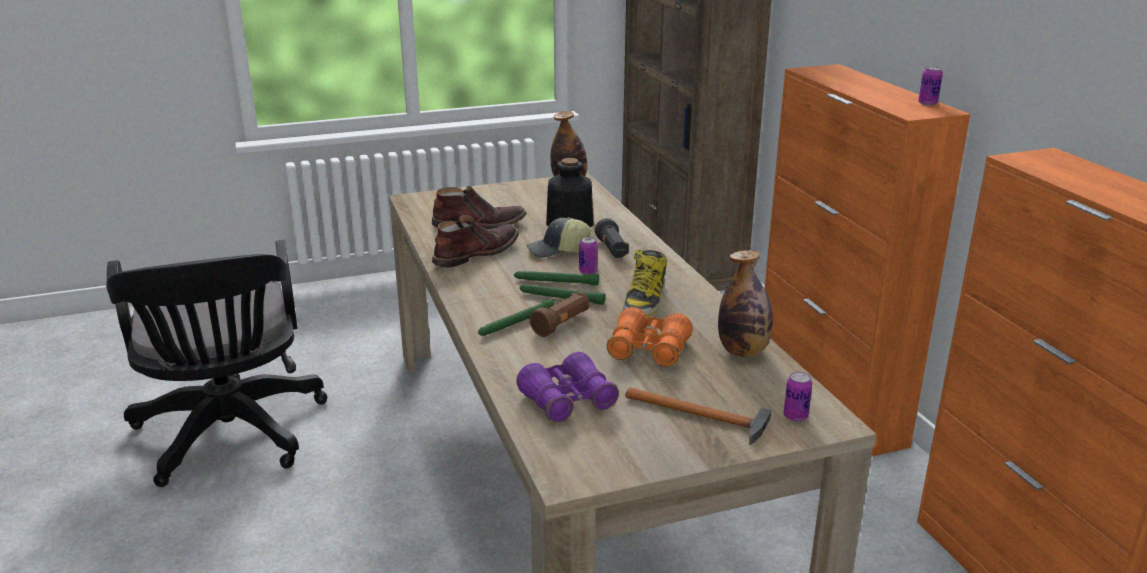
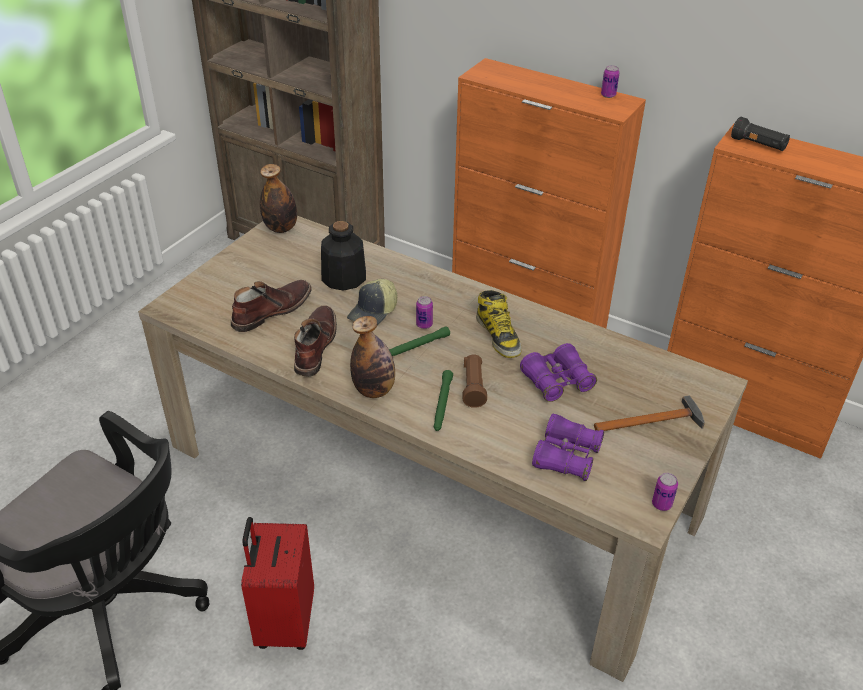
camera: 40 degrees left, 15 degrees up
(327, 509) = (284, 622): none -> red suitcase
(561, 298) = (440, 362): green flashlight -> none
(612, 250) = (411, 292): black flashlight -> black flashlight (758, 145)
(648, 350) = (557, 381): orange binoculars -> purple binoculars
(743, 351) = (610, 351): bottle -> bottle (374, 390)
(795, 416) = (698, 391): can -> can (661, 504)

